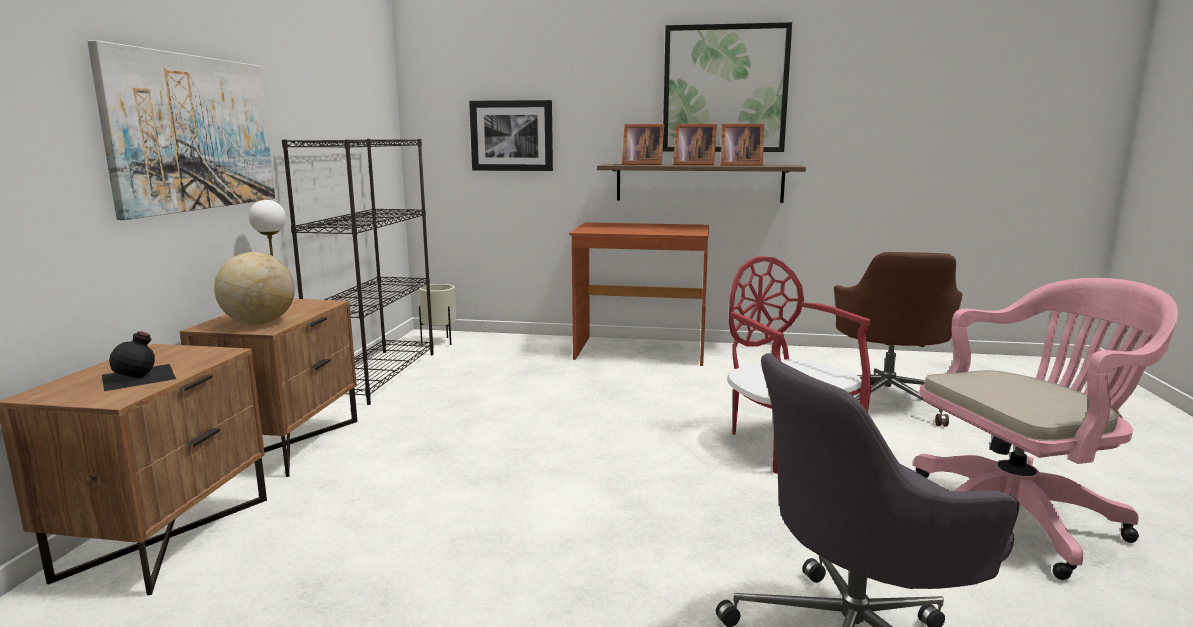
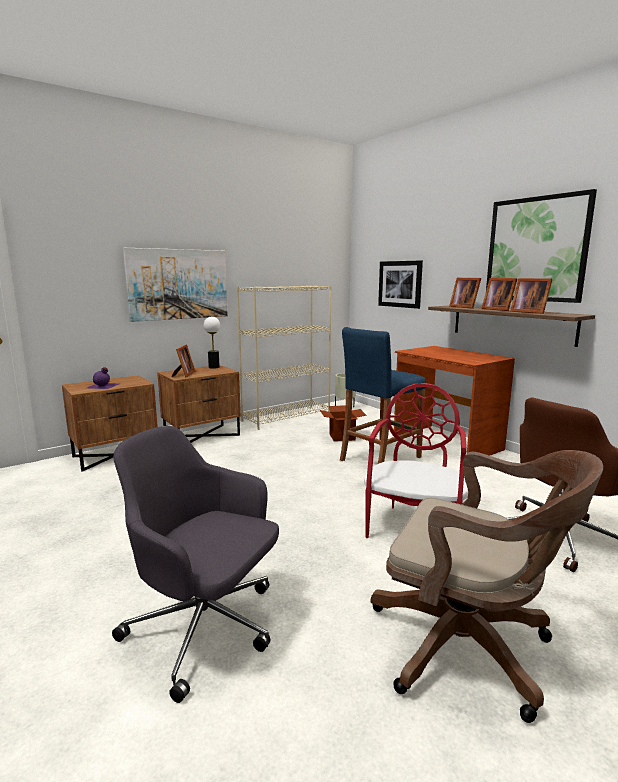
camera: 45 degrees right, 0 degrees up
(140, 376) = (103, 385): black bottle -> purple bottle
(259, 323) = (184, 374): globe -> picture frame
(377, 375) = (287, 417): black bookcase -> beige bookcase
(514, 378) = (342, 437): none -> cardboard box
(613, 388) = (380, 458): none -> blue stool
(1018, 517) = (469, 648): pink office chair -> brown office chair

